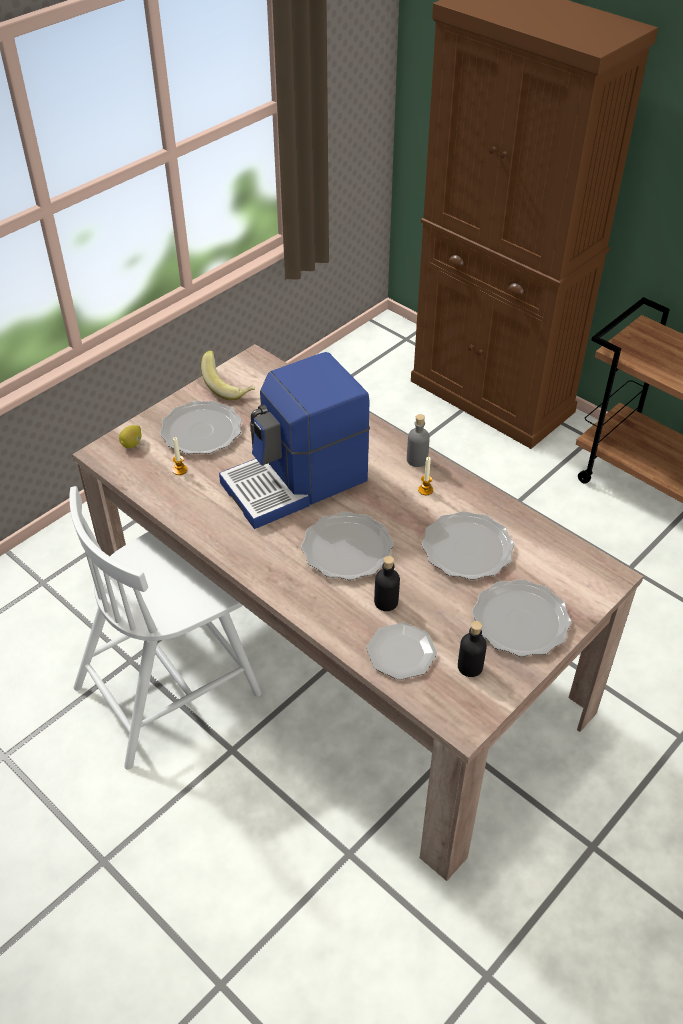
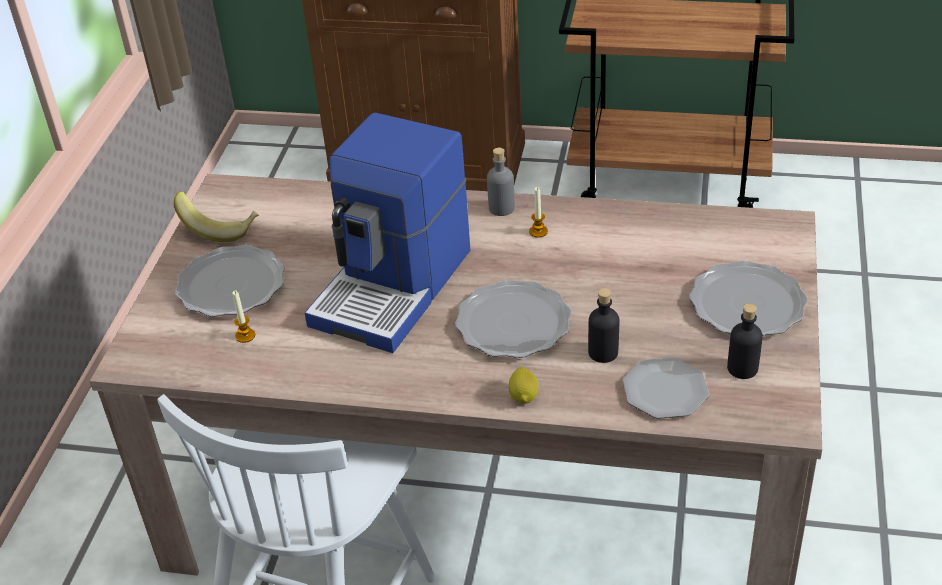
camera: 30 degrees left, 5 degrees down
(132, 444) = (158, 336): lemon -> lemon (524, 396)
(468, 548) = (633, 265): plate -> none

